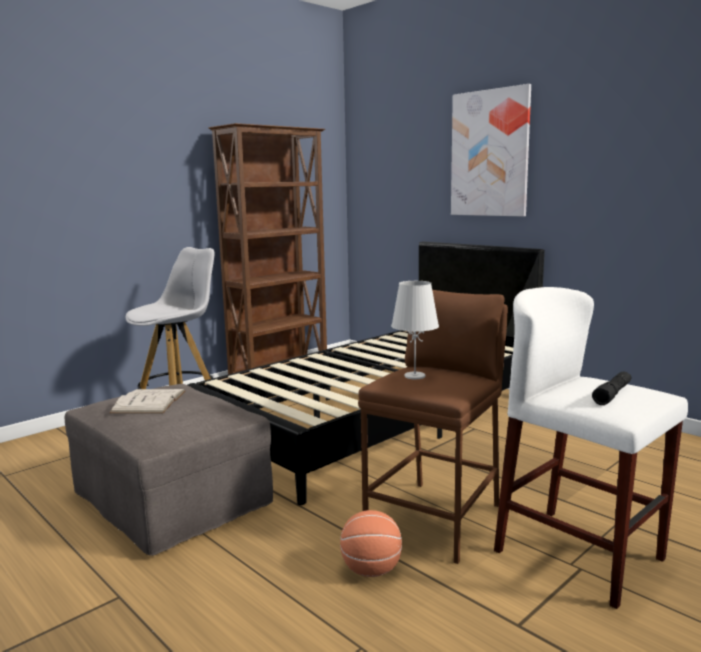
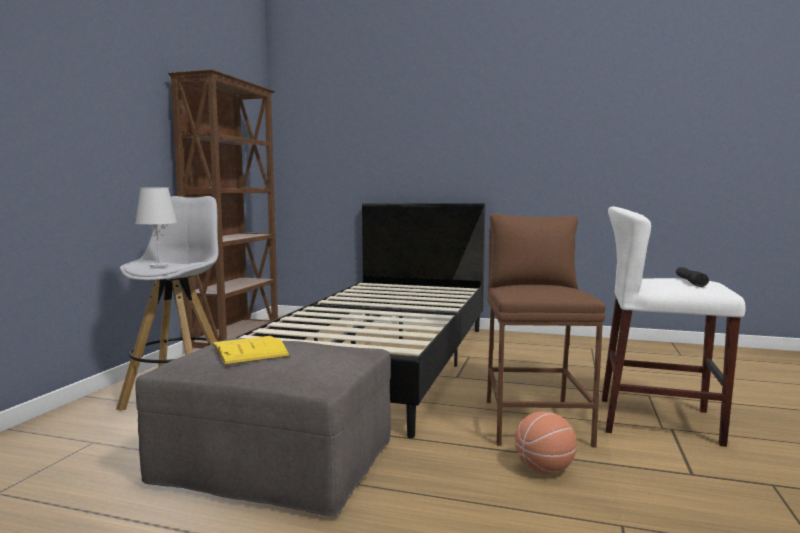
camera: 30 degrees left, 5 degrees down
(149, 401) = (249, 350): white book -> yellow book
(415, 376) = (528, 288): white table lamp -> white table lamp (159, 265)
(490, 153) = (430, 124): picture -> none

